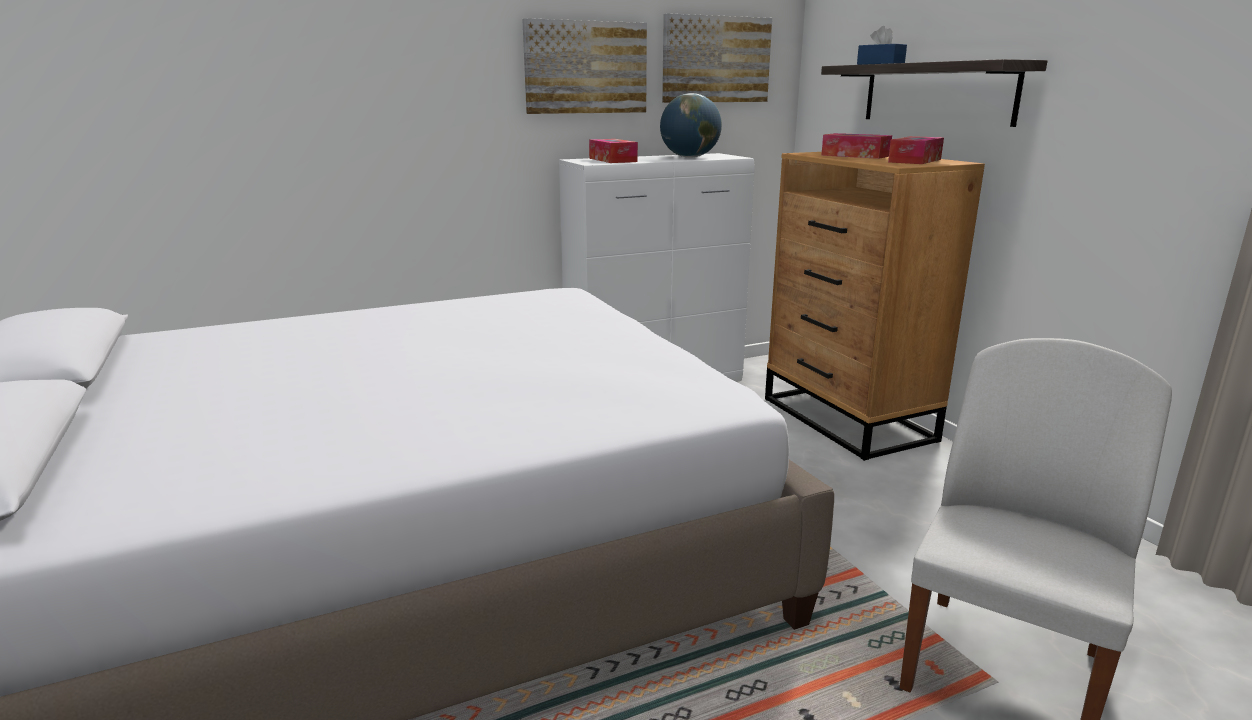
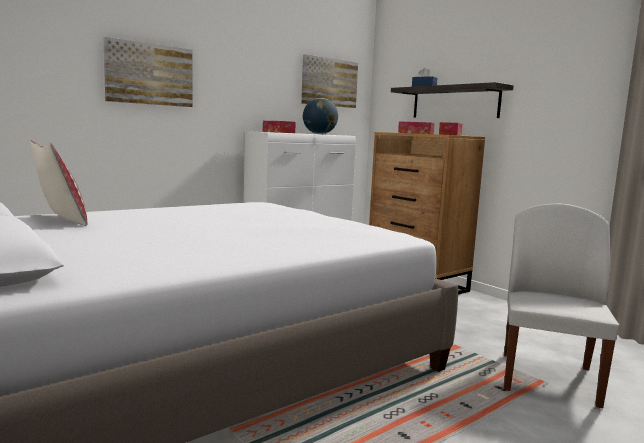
camera: 15 degrees left, 10 degrees down
(207, 346) = (61, 220): none -> pillow
(585, 67) = (261, 79): picture -> picture (149, 74)

